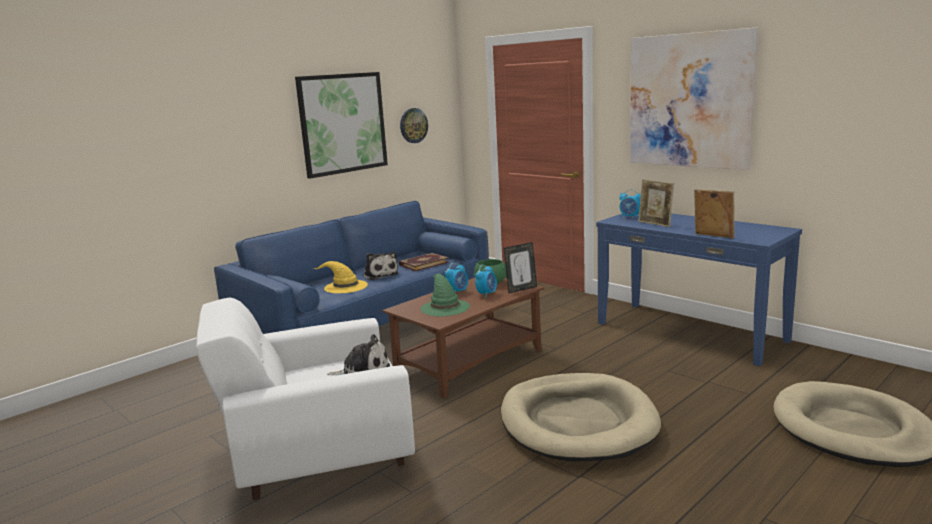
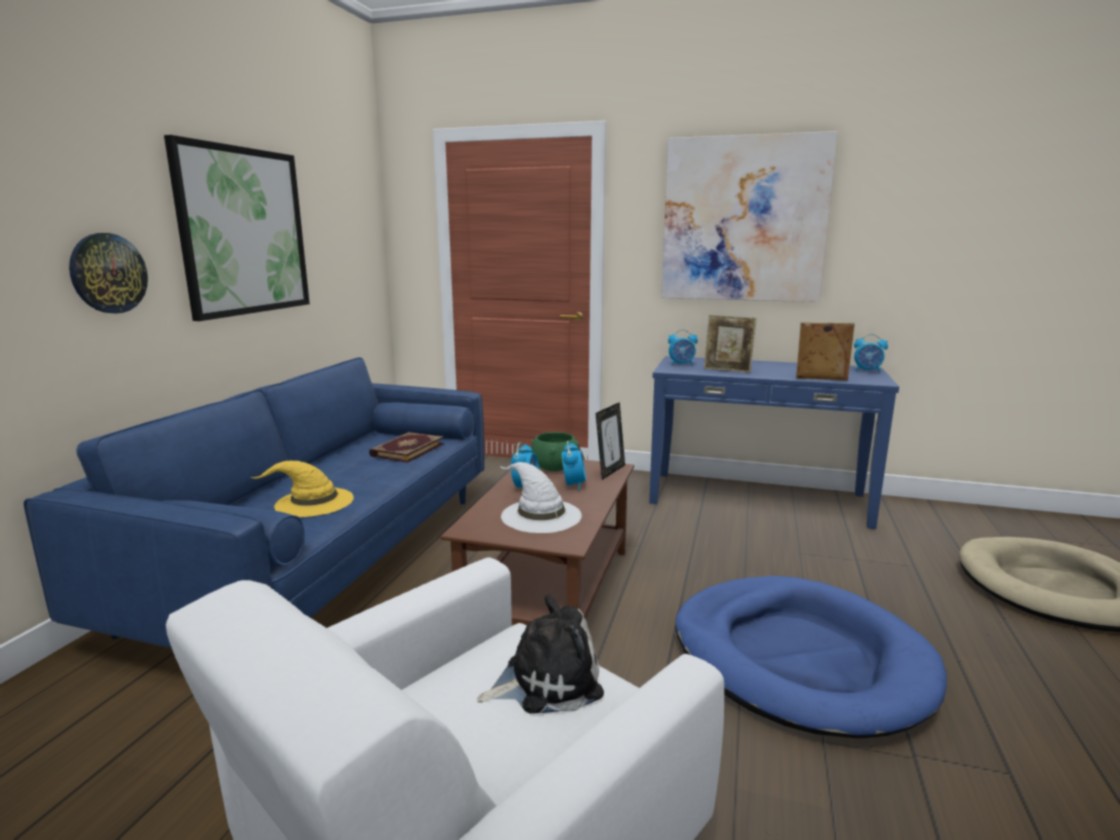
camera: 30 degrees left, 0 degrees up
(380, 275) = (353, 475): plush toy -> none
(413, 125) = (336, 247): wall clock -> wall clock (108, 273)
(444, 307) = (540, 515): green hat -> white hat
(577, 422) = (799, 658): beige dog bed -> blue dog bed
(776, 231) = (867, 371): none -> alarm clock

